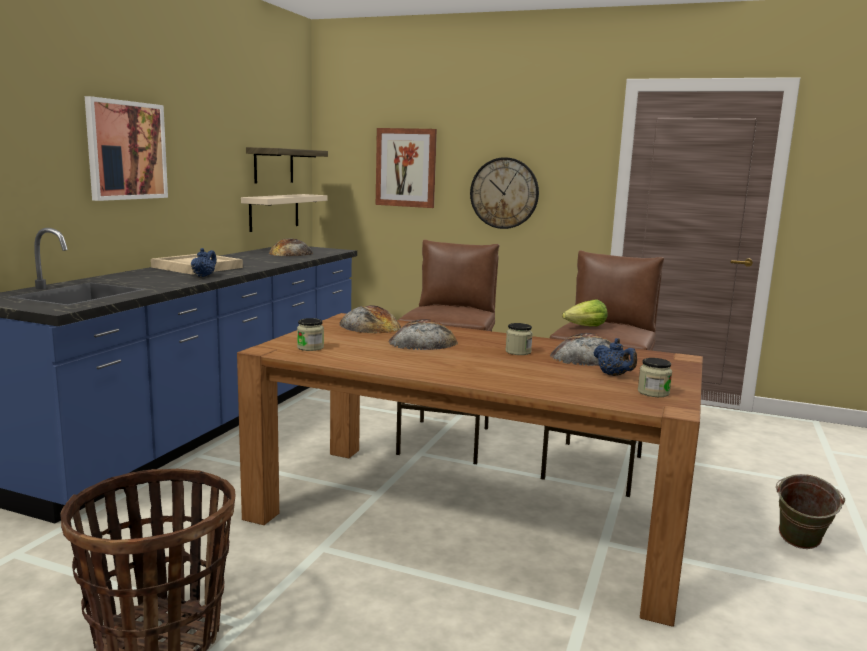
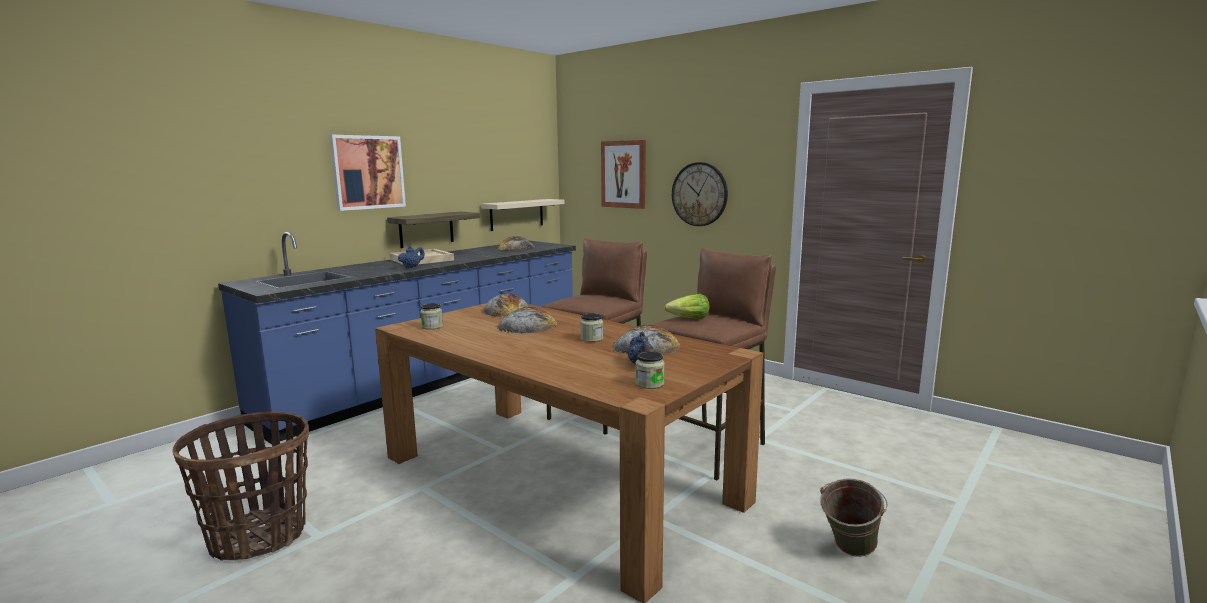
camera: 20 degrees right, 0 degrees up
(273, 165) = (515, 177): shelf -> shelf (426, 229)

